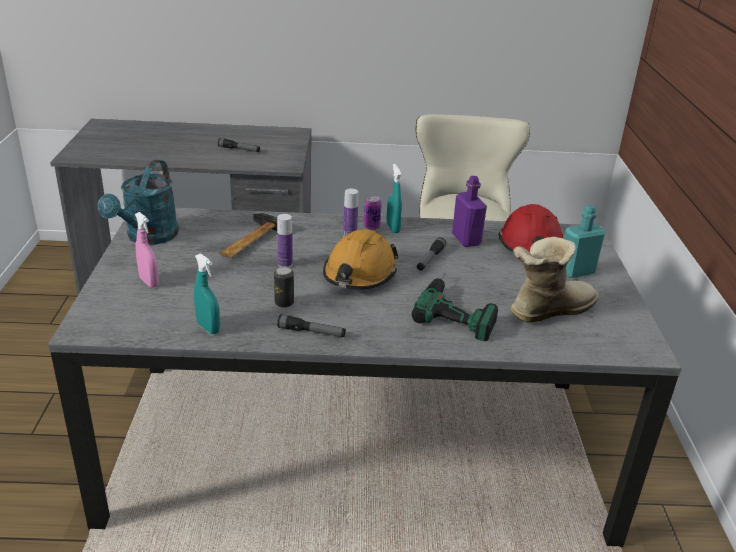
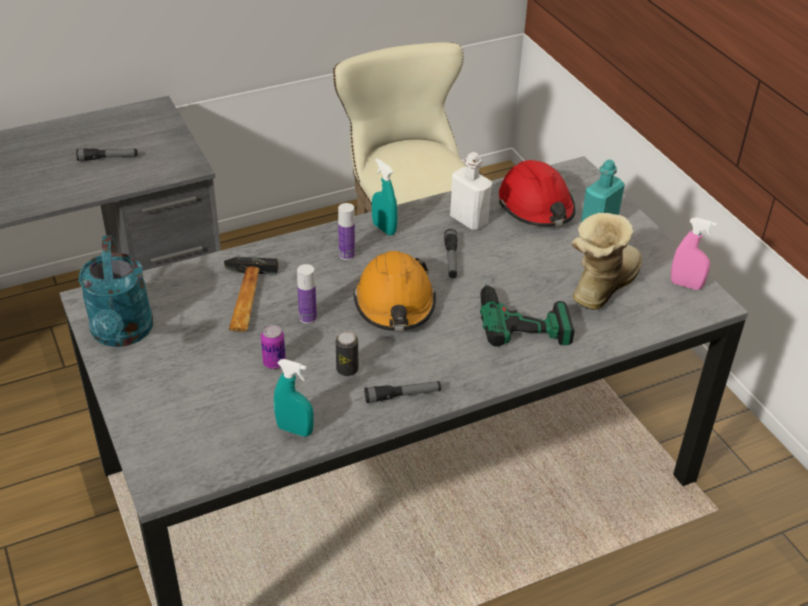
camera: 25 degrees left, 10 degrees up
(149, 282) = (179, 395): pink spray bottle -> pink spray bottle (686, 285)
(371, 227) = (360, 234): can -> can (274, 362)
(466, 240) = (468, 220): purple bottle -> white bottle

